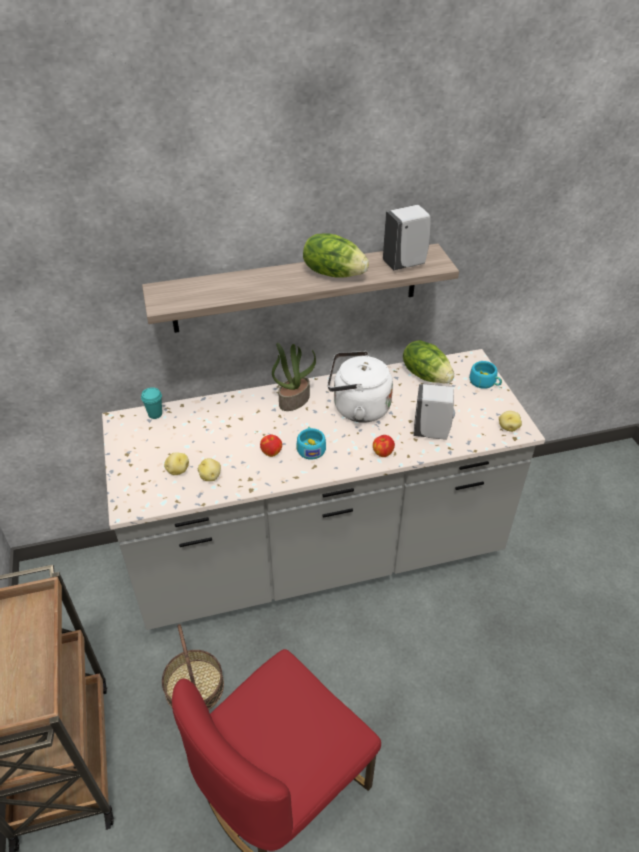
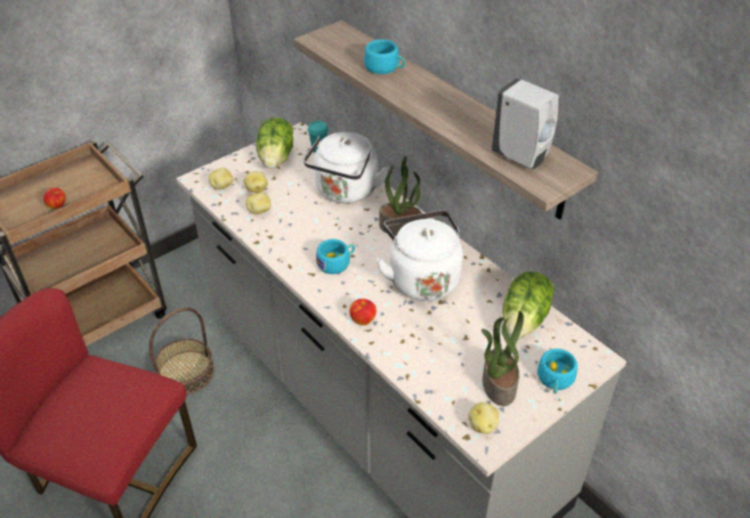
camera: 65 degrees right, 0 degrees up
(153, 493) = (222, 186): none -> potato
(227, 416) = (345, 192): none -> white kettle
(243, 284) = (385, 68): none -> turquoise cup
(271, 452) = (314, 238): apple -> apple (57, 206)
(333, 273) = (454, 114): lettuce -> lettuce (277, 157)
(432, 432) = (423, 353): white soap dispenser -> none
(477, 408) = (498, 384): none -> potted plant

